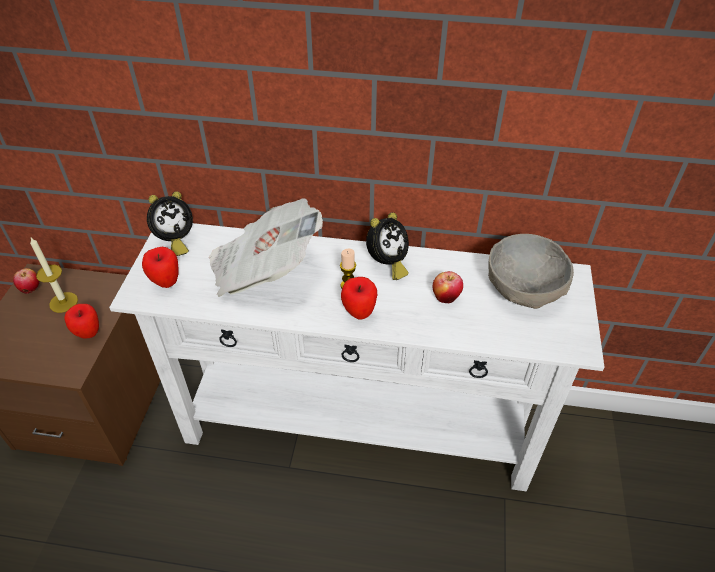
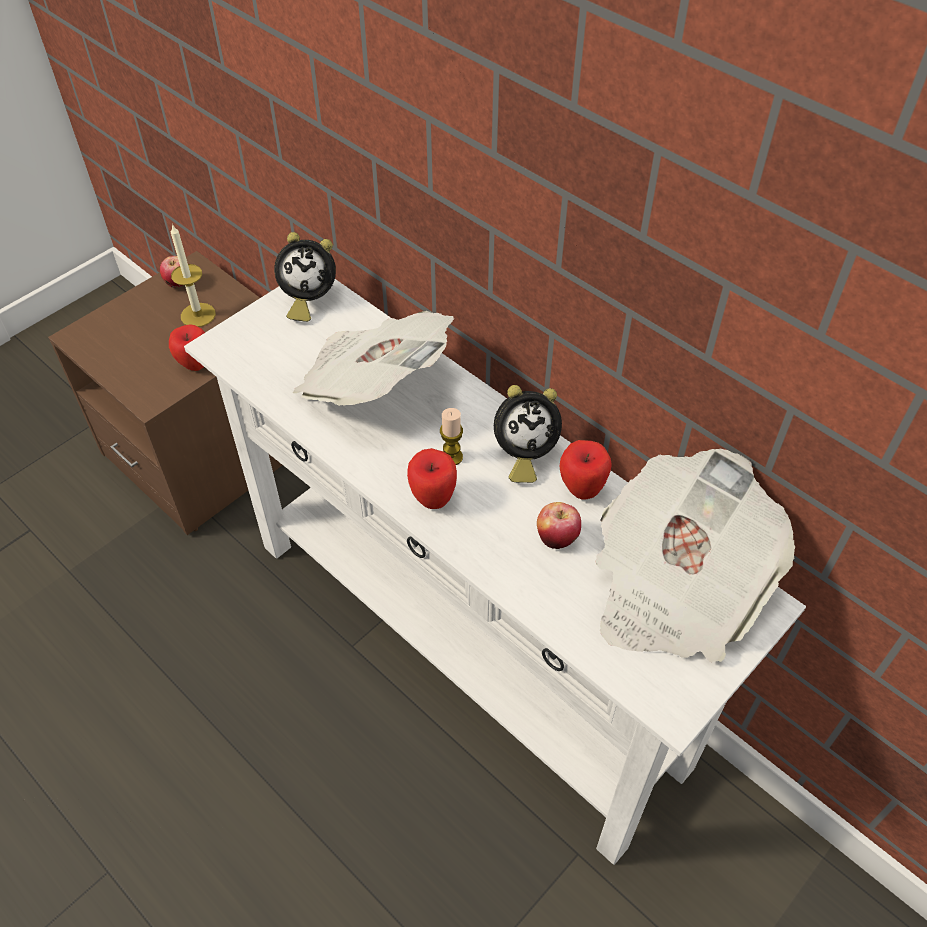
camera: 35 degrees right, 5 degrees up
(166, 283) = (259, 347): apple -> apple (581, 490)
(525, 288) = (674, 586): grey bowl -> newspaper

